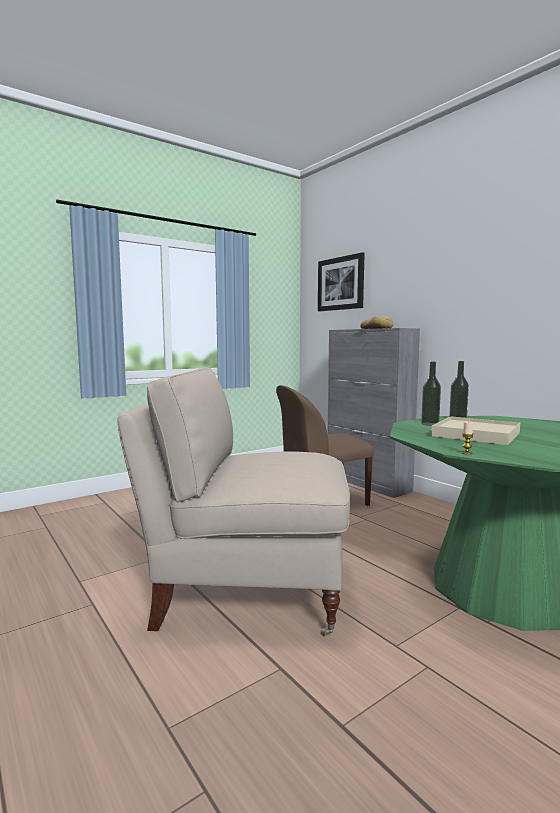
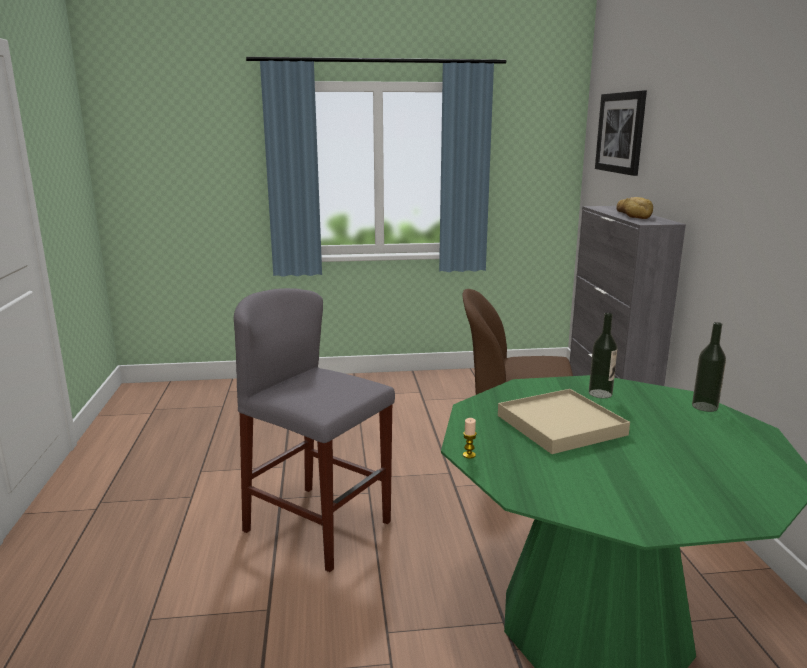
camera: 30 degrees right, 10 degrees up
(247, 591) = (318, 526): beige chair -> grey stool
(430, 424) = (550, 392): bottle -> bottle (704, 407)

